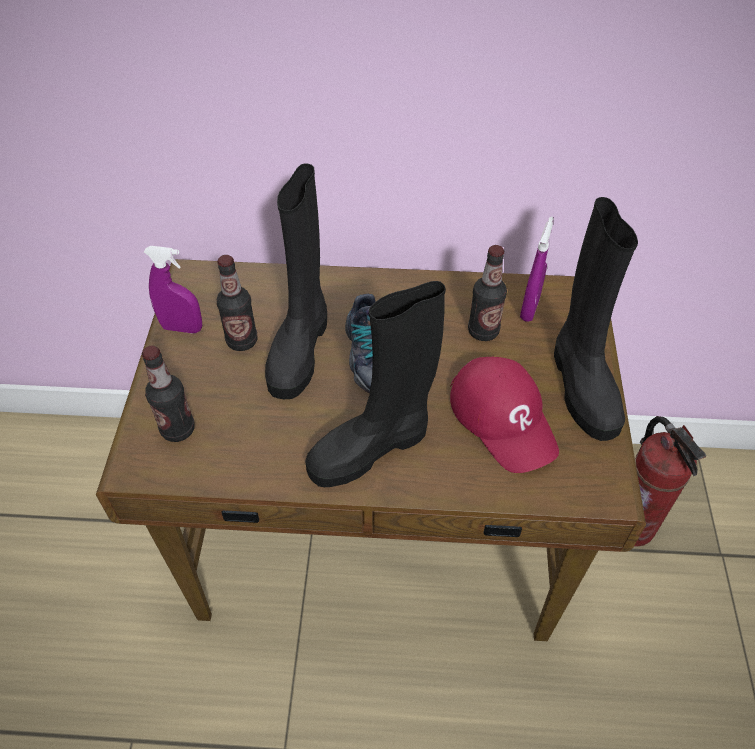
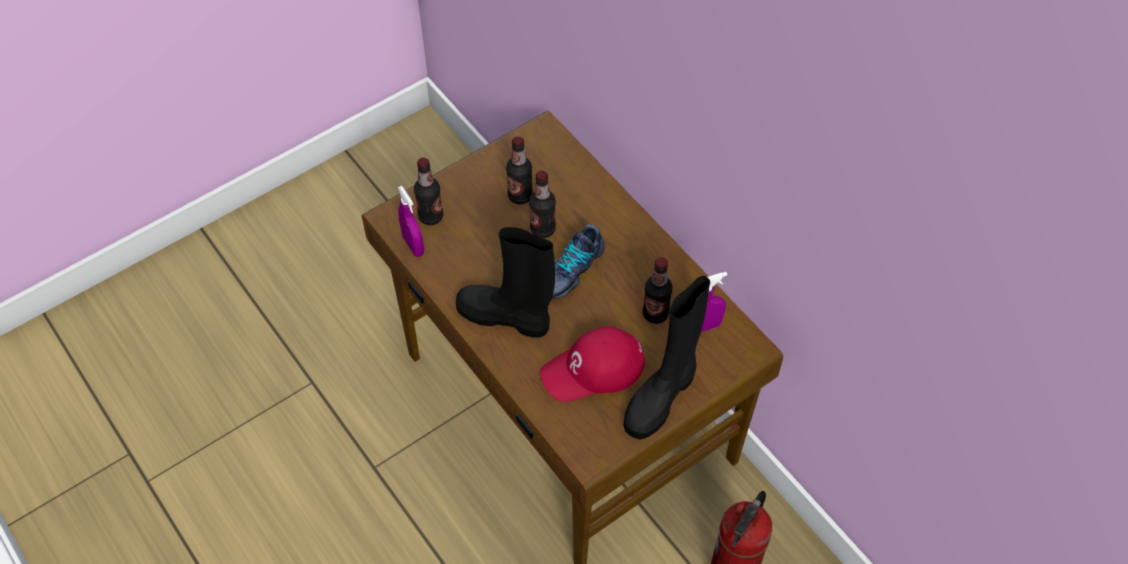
camera: 50 degrees right, 5 degrees up
(182, 328) = (500, 159): purple spray bottle -> purple spray bottle (413, 245)
(300, 349) = (543, 229): black boot -> bottle
(504, 418) = (593, 369): red cap -> red cap turned 45 degrees clockwise

